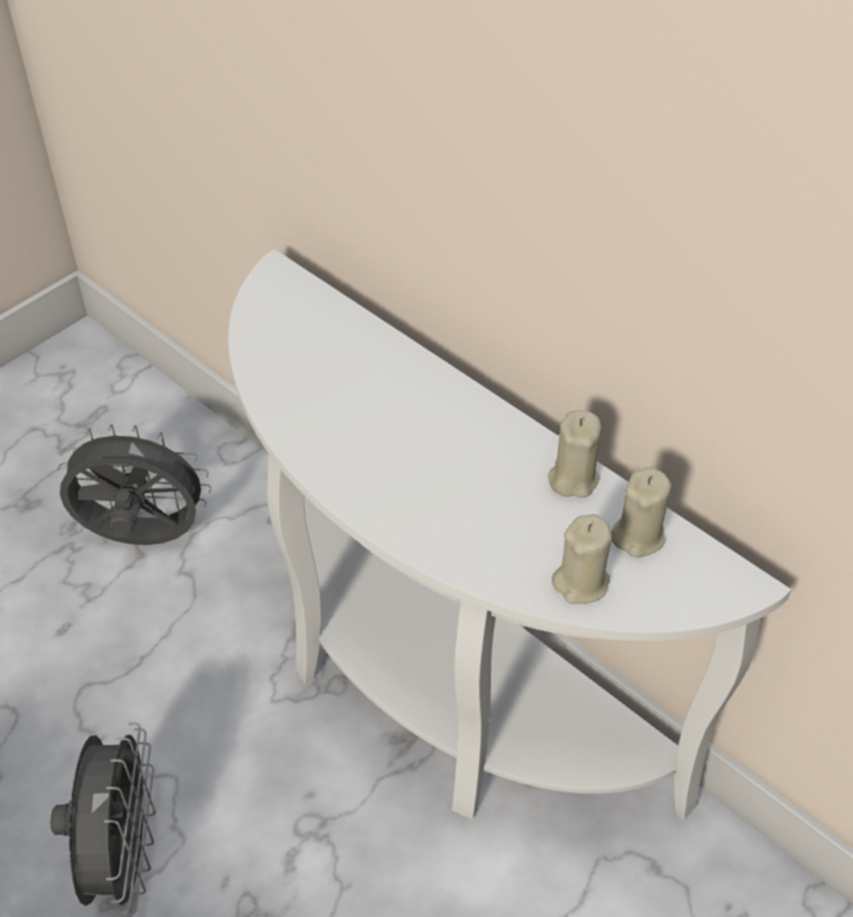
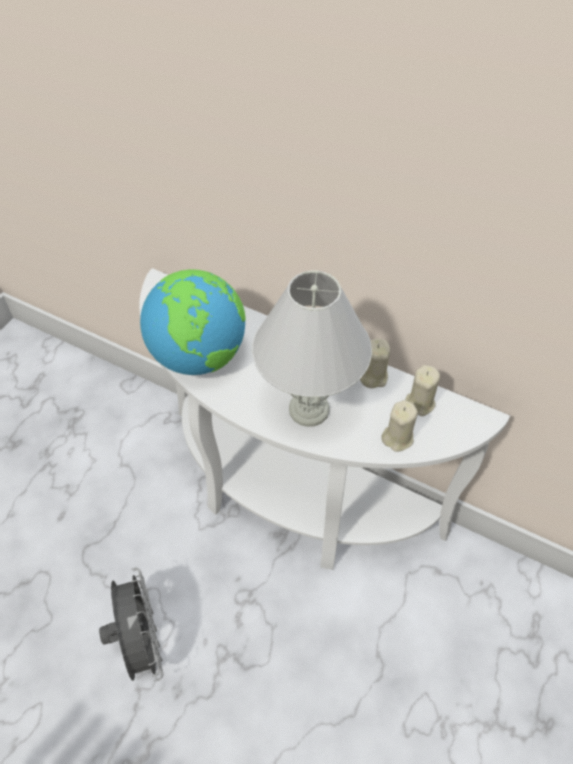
camera: 15 degrees left, 5 degrees up
(142, 539) = (92, 450): grey fan -> none
(300, 390) = (199, 355): none -> globe
(448, 509) = (309, 410): none -> white table lamp

